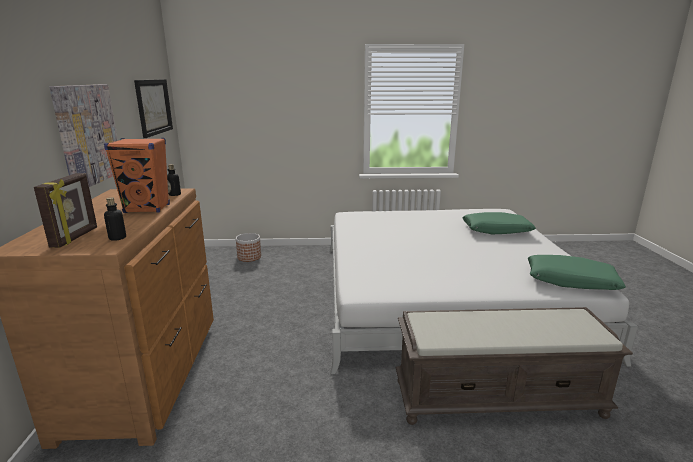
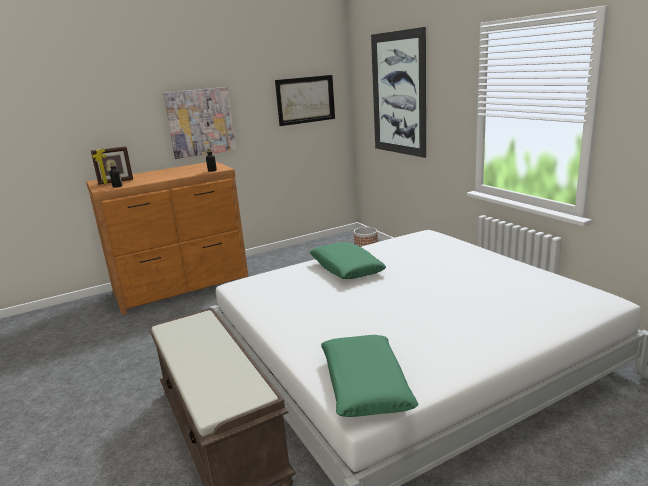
camera: 65 degrees right, 0 degrees up
(147, 209) = (175, 175): orange speaker -> none
(262, 100) = (398, 94): none -> picture
(496, 230) = (499, 310): green pillow -> green pillow (346, 268)

